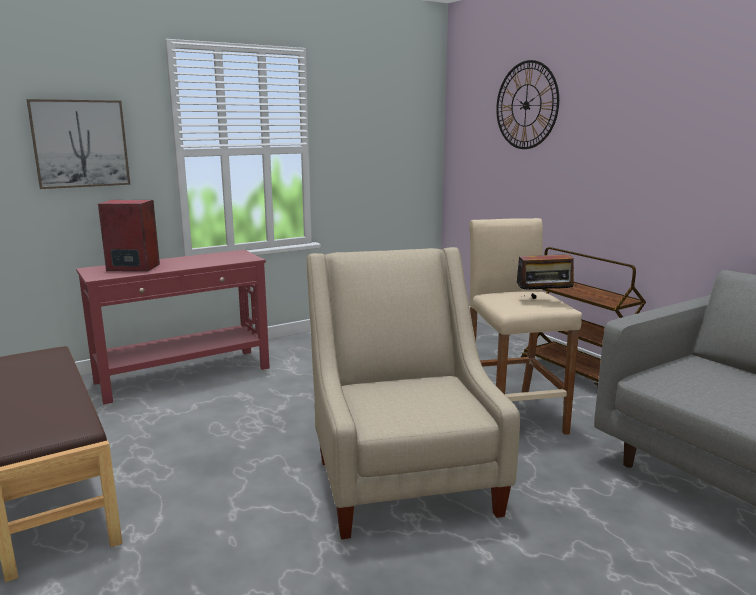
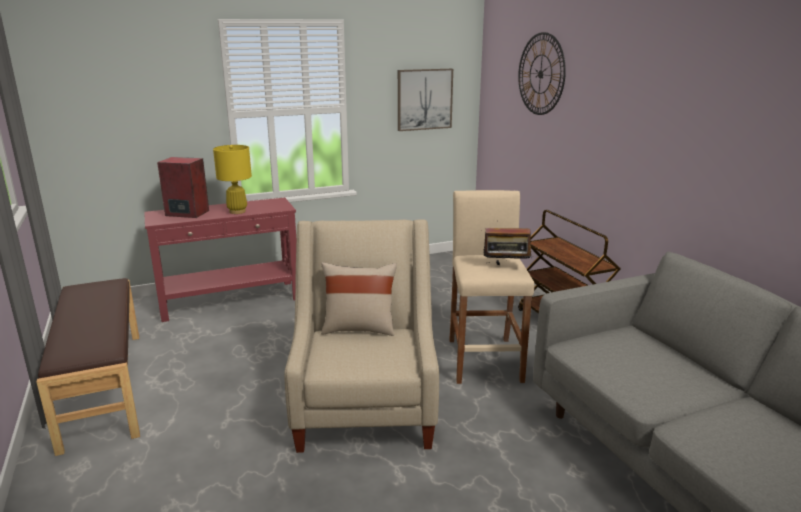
camera: 10 degrees right, 5 degrees up
(80, 143) = (148, 109): picture -> picture (424, 99)
(195, 264) = (237, 211): none -> yellow table lamp
(394, 379) = (359, 329): none -> beige pillow

